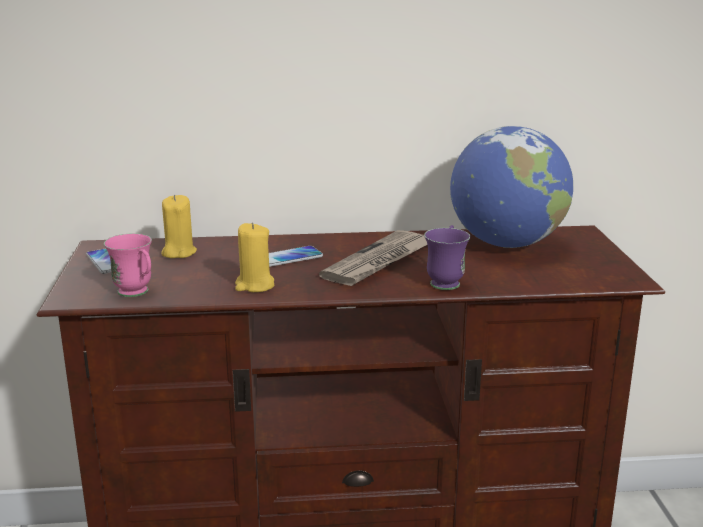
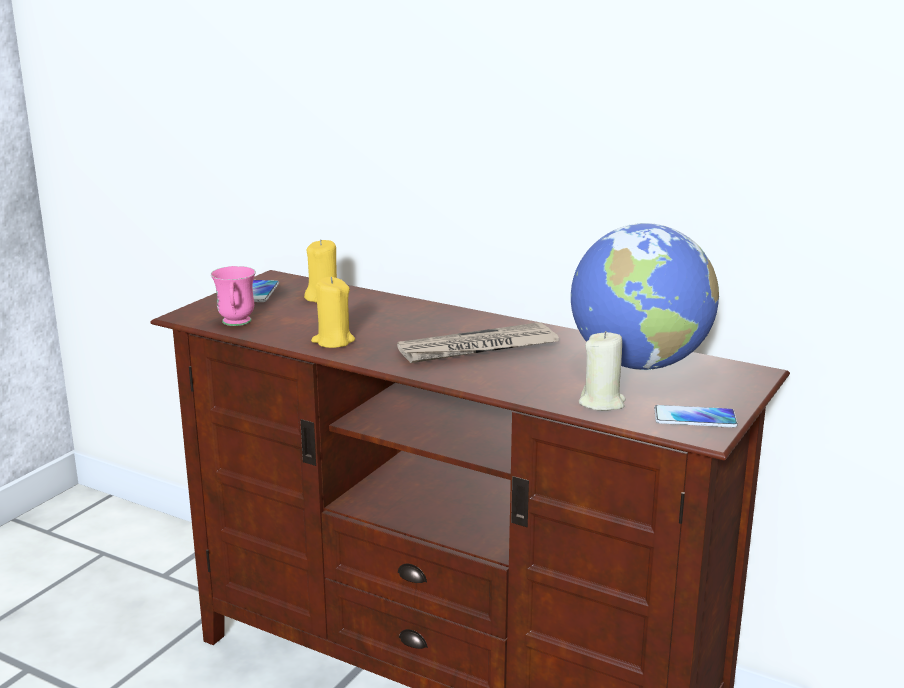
camera: 35 degrees right, 0 degrees up
(290, 257) = (405, 325): phone -> phone (695, 418)
(446, 281) = (505, 382): purple mug -> none
(534, 277) = (602, 403): none -> beige candle

